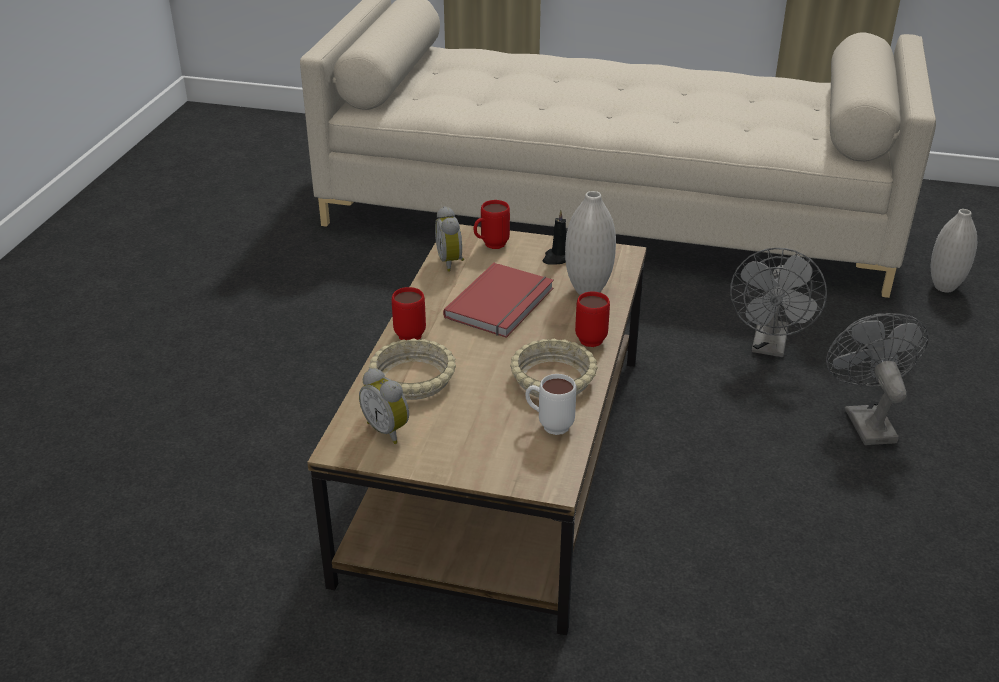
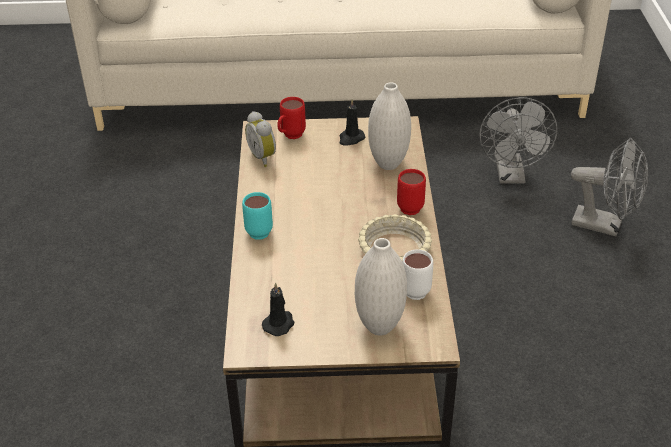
camera: 15 degrees left, 5 degrees up
(388, 430) = (279, 324): alarm clock -> black candle
(409, 332) = (257, 230): red mug -> turquoise mug
(413, 378) = (279, 271): beige bowl -> none
(503, 304) = (324, 189): red book -> none
(865, 420) = (604, 225): grey fan -> grey fan turned 135 degrees clockwise
(944, 287) = (622, 102): white vase -> white vase (379, 326)

